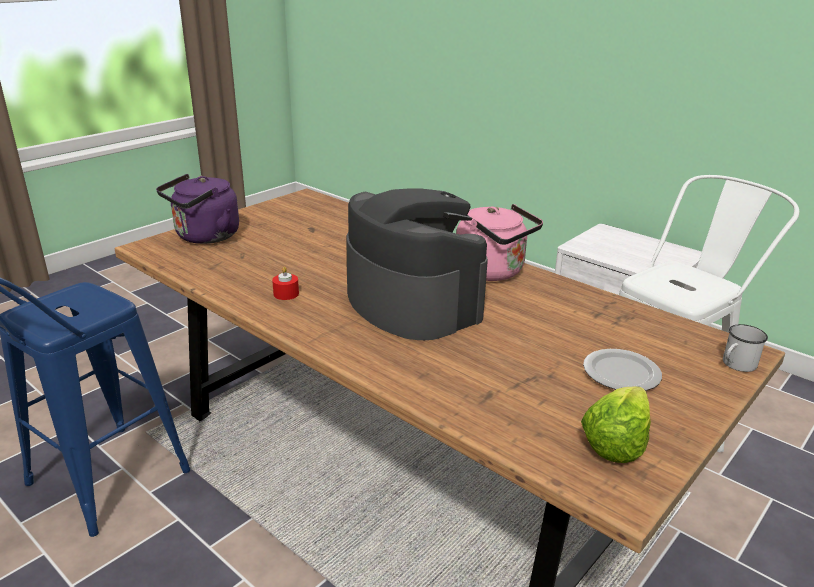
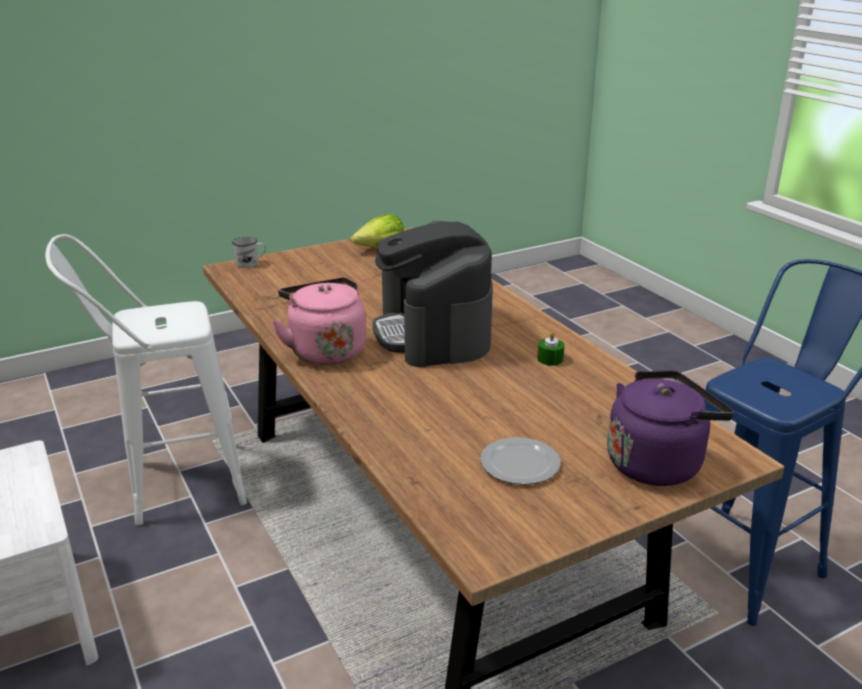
camera: 160 degrees left, 0 degrees up
(286, 294) = (550, 359): red candle -> green candle
(621, 374) = (331, 269): plate -> plate (520, 463)

